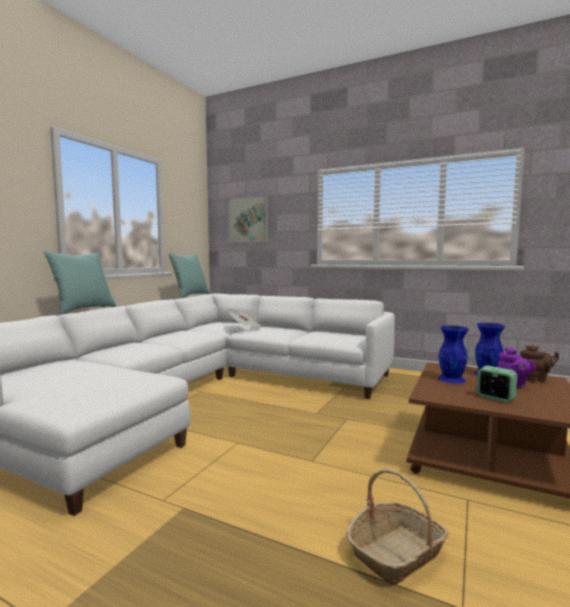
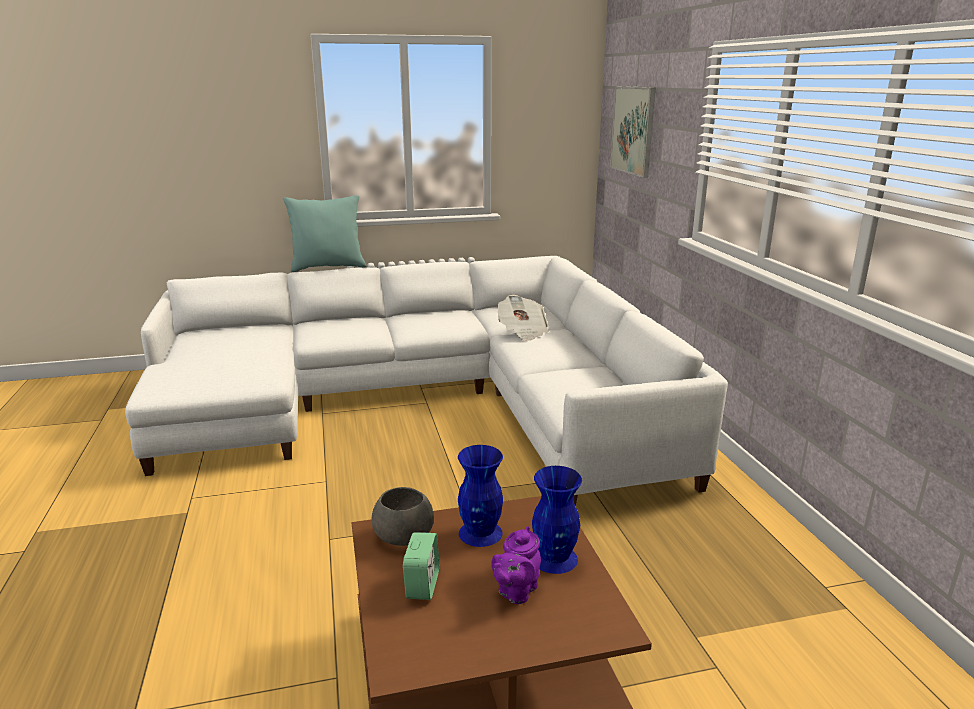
camera: 50 degrees right, 15 degrees up
(190, 295) = (513, 256): turquoise pillow -> none
(396, 553) = (193, 652): basket -> none
(439, 391) = (405, 536): none -> grey bowl
(535, 379) = (583, 610): brown teapot -> none

